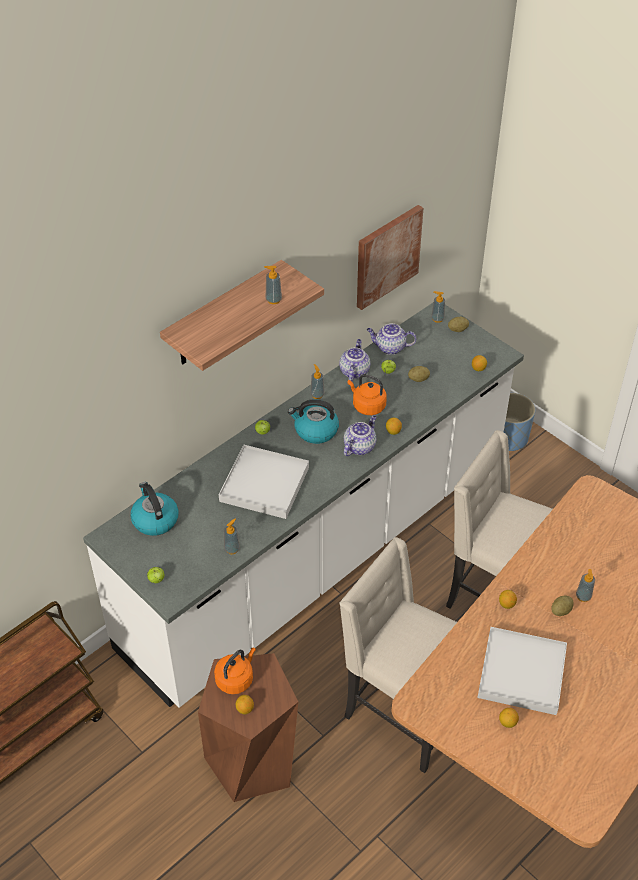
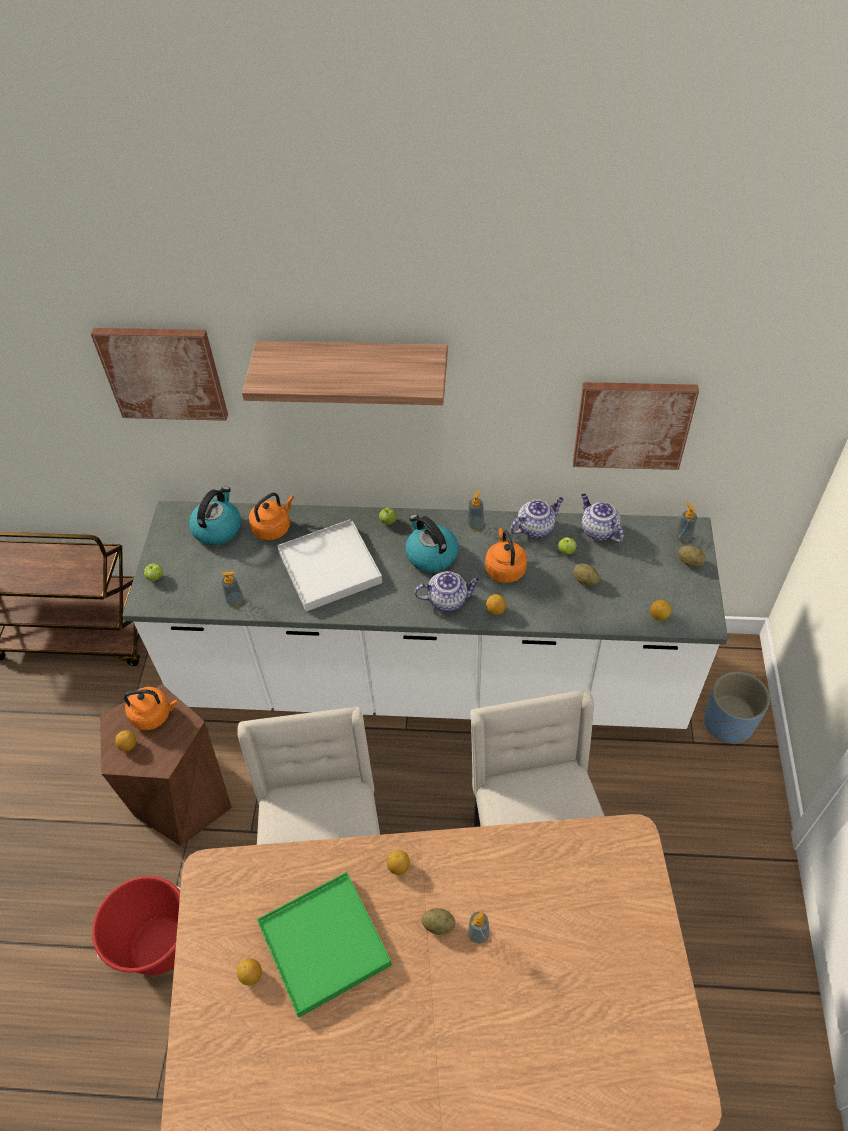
camera: 50 degrees right, 5 degrees up
(91, 403) = (163, 372): none -> picture
(193, 490) = (273, 527): none -> orange kettle
(273, 300) = (383, 377): soap dispenser -> none
(355, 849) = (159, 946): none -> red bucket
(521, 673) = (324, 944): white tray -> green tray

